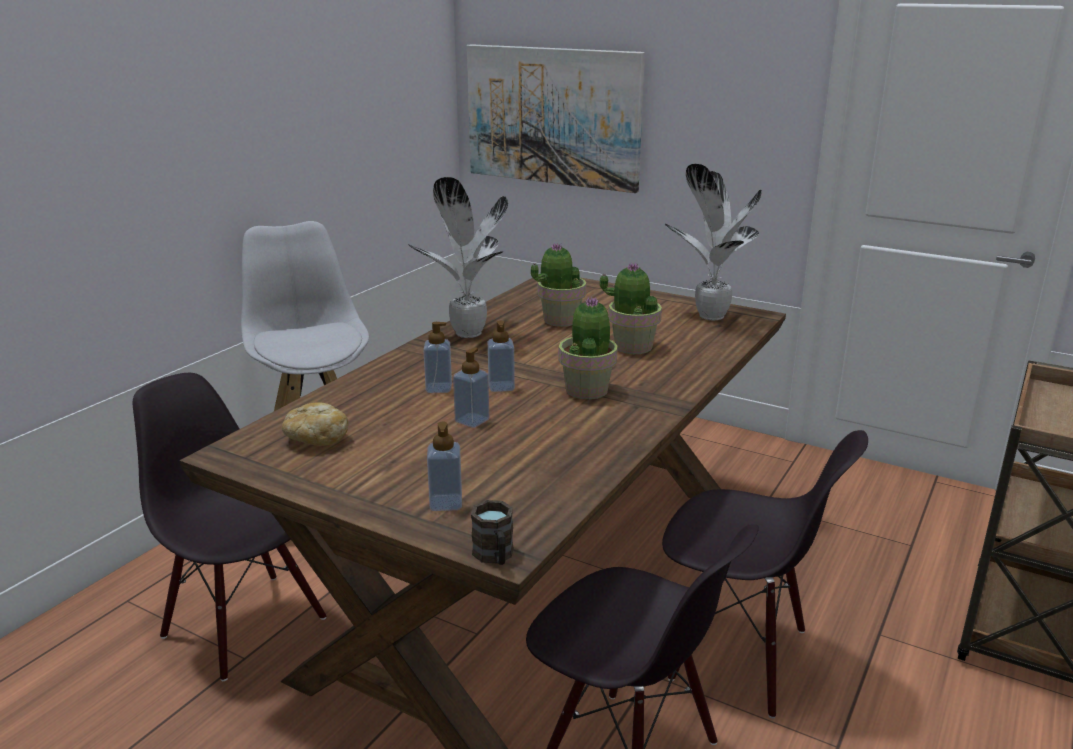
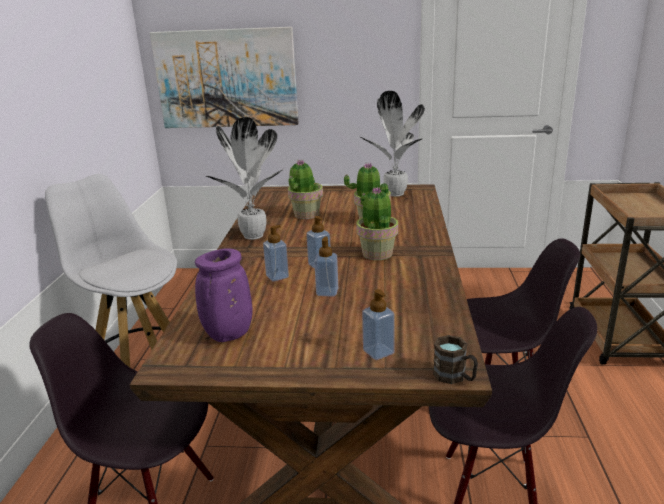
camera: 25 degrees left, 0 degrees up
(316, 439) = (228, 335): bread -> purple vase

